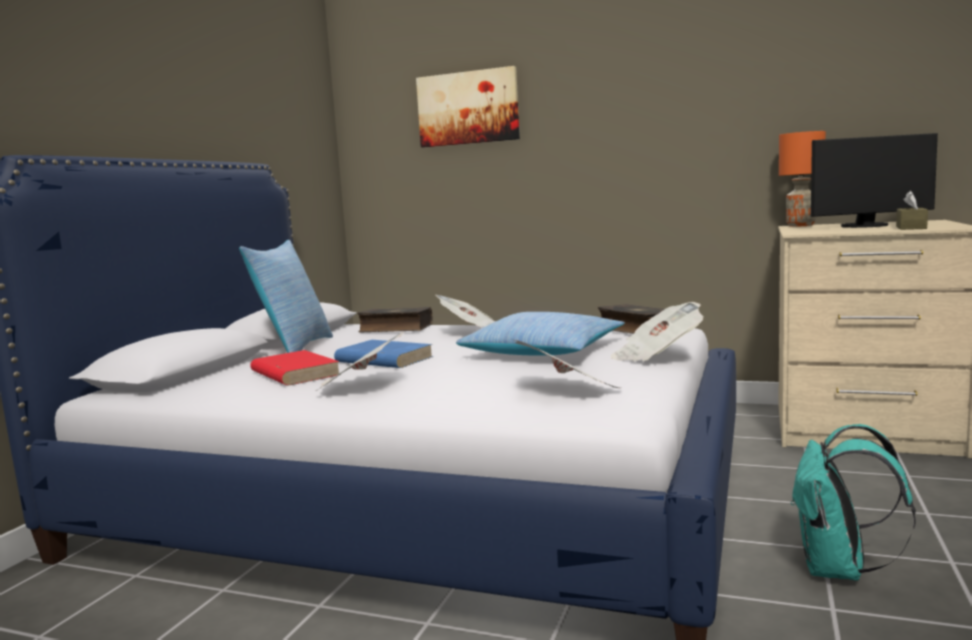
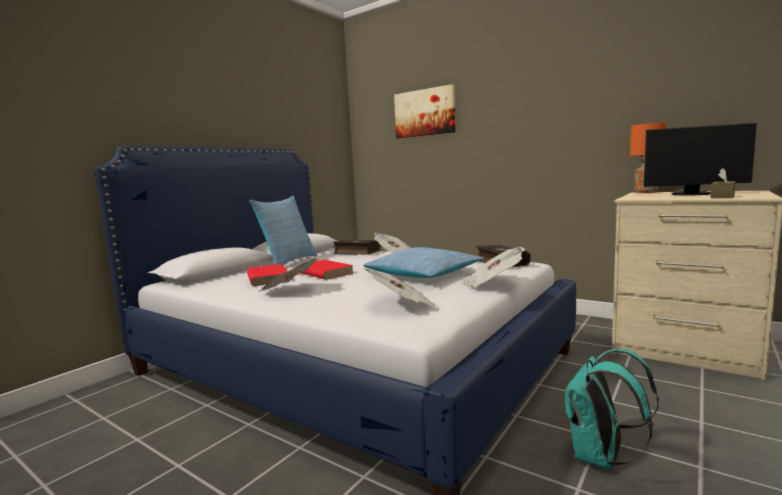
camera: 15 degrees right, 0 degrees up
(383, 359) = (324, 273): blue book -> red book

